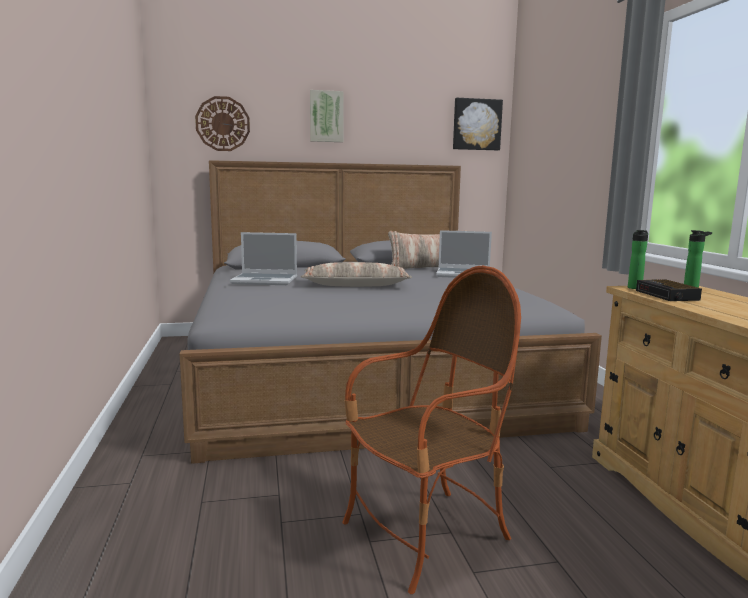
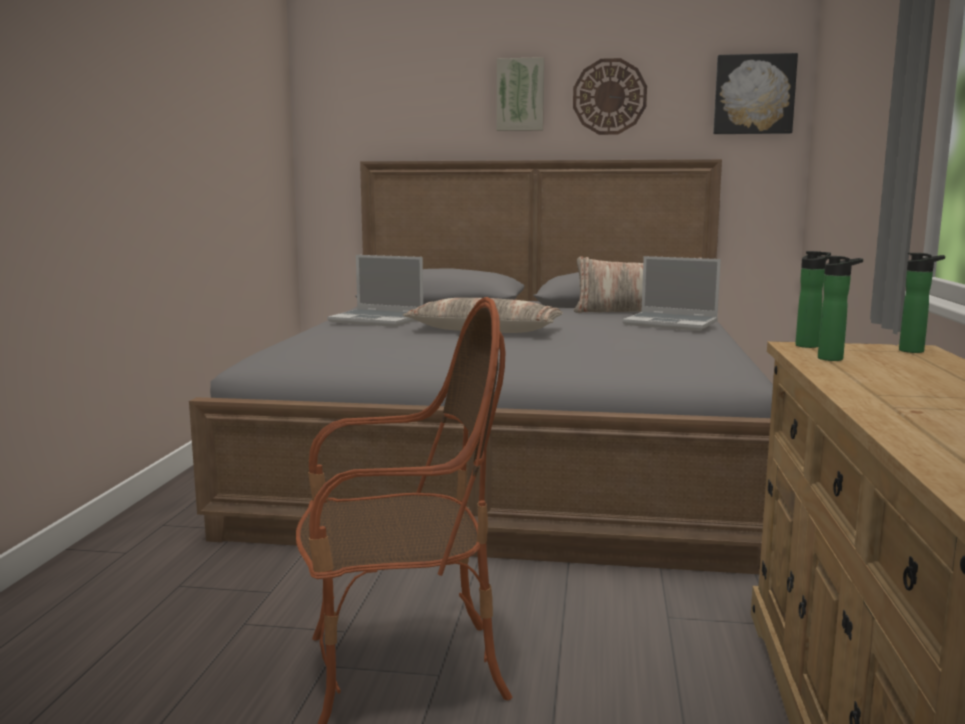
camera: 20 degrees right, 0 degrees up
(222, 124) = (382, 112): wall clock -> wall clock (609, 97)
(667, 295) = (834, 359): alarm clock -> bottle

